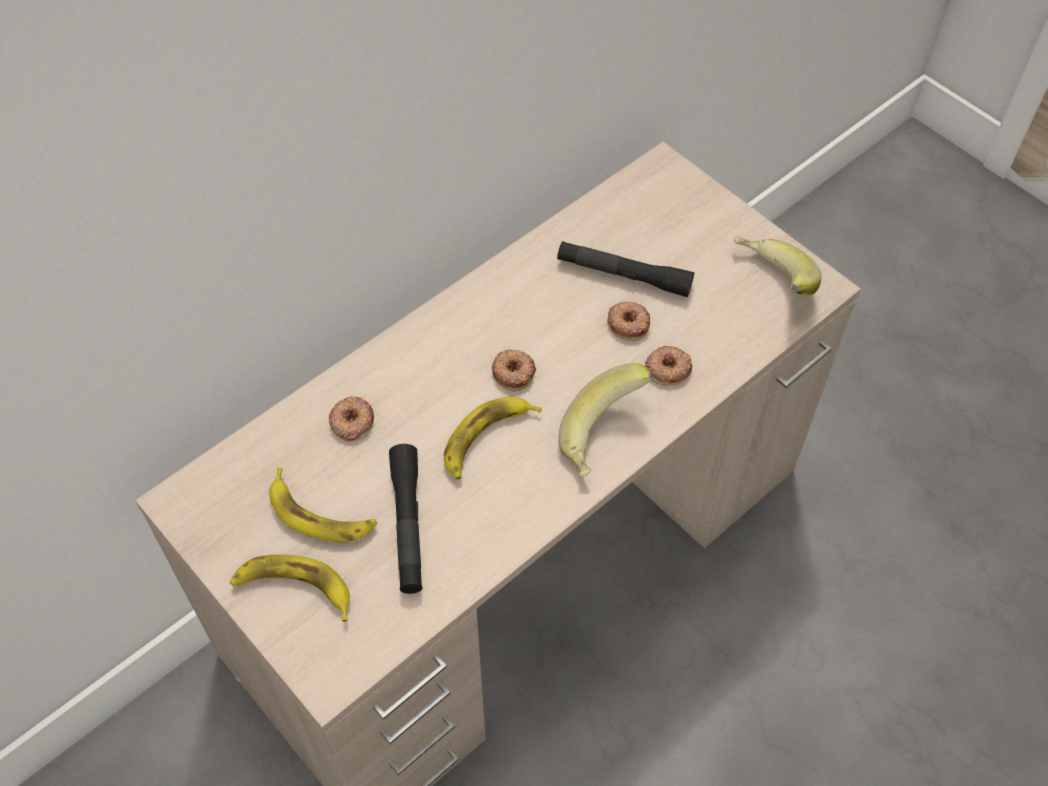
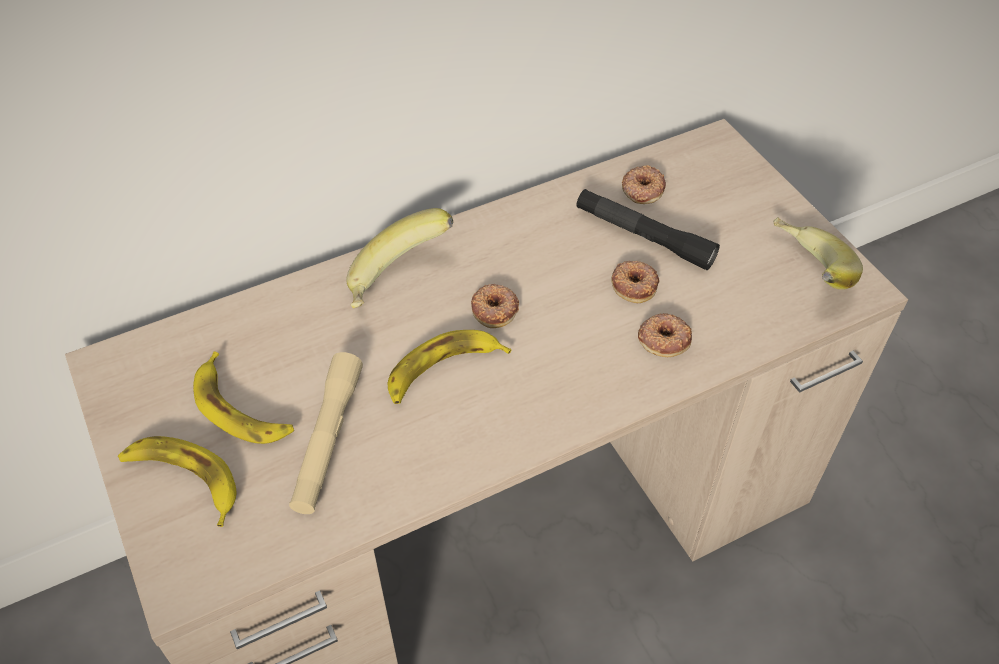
camera: 15 degrees right, 5 degrees down
(352, 422) = (309, 323): donut -> donut (642, 189)
(408, 524) = (328, 439): black flashlight -> beige flashlight
(605, 437) = (572, 395): banana -> banana (399, 282)

